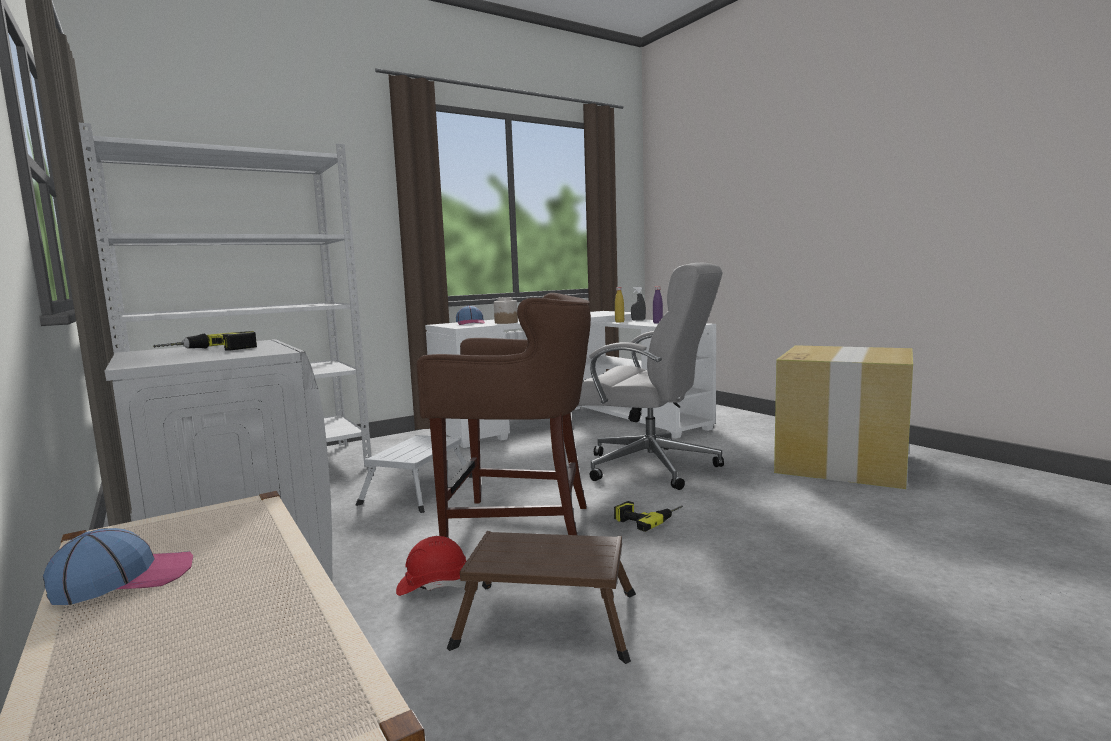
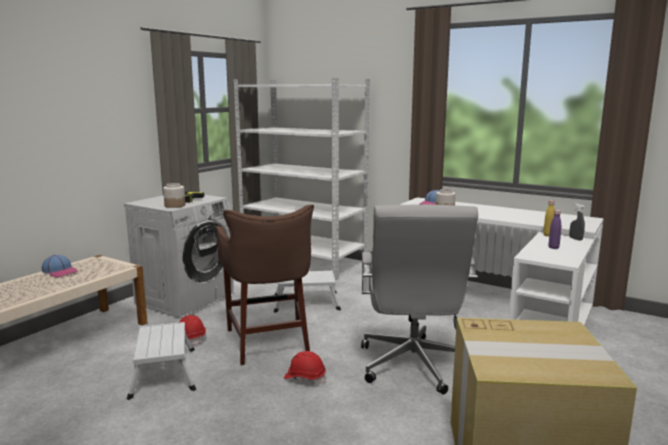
camera: 65 degrees right, 5 degrees up
(260, 350) = (174, 205): none -> jar
(546, 619) = (163, 372): brown step ladder -> white step ladder
(648, 517) = (305, 378): power drill -> red hard hat

